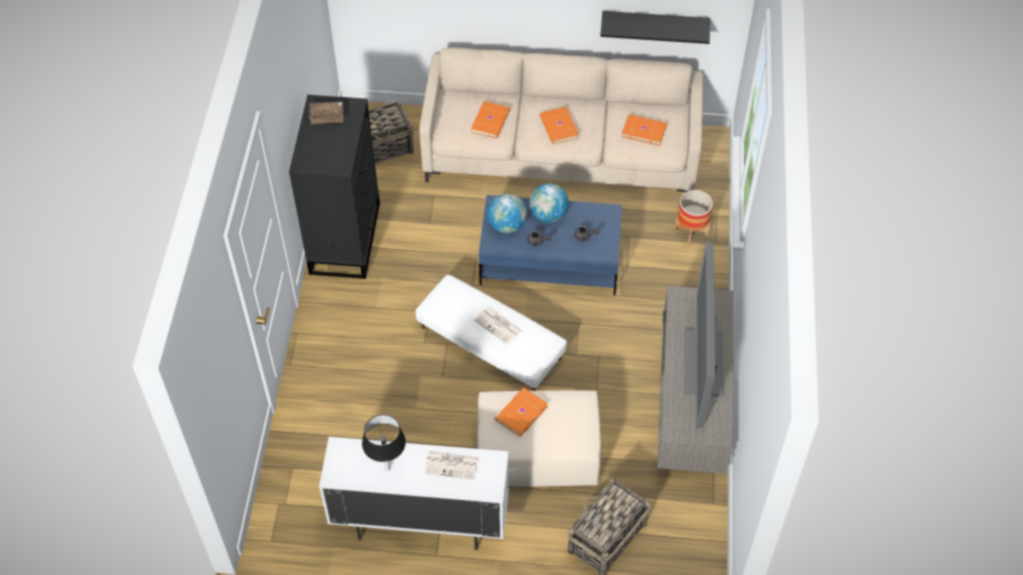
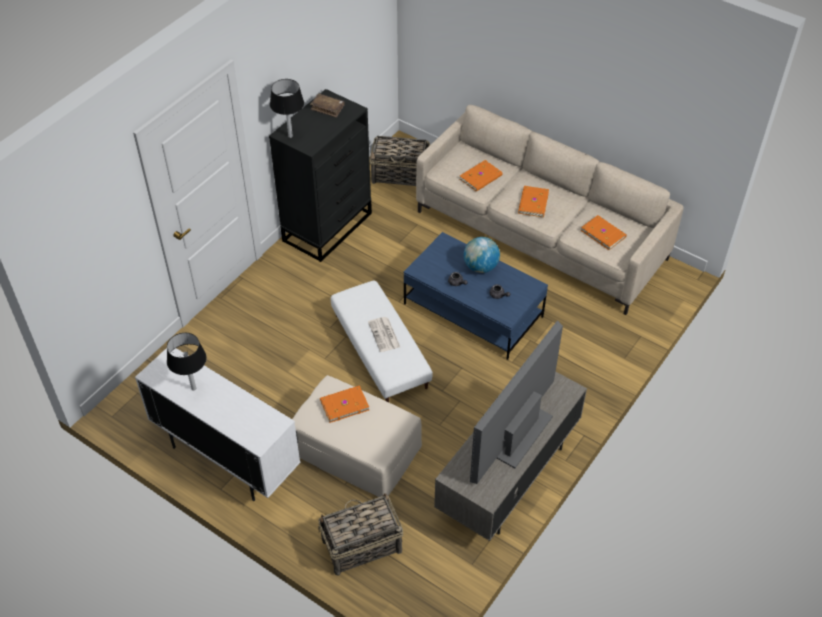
camera: 30 degrees right, 5 degrees down
(312, 162) = (290, 136): none -> black table lamp
(452, 465) = (243, 410): newspaper -> none
(507, 225) = (441, 261): globe -> none
(654, 25) = (649, 144): black shelf -> none
(691, 232) = (609, 339): planter -> none

